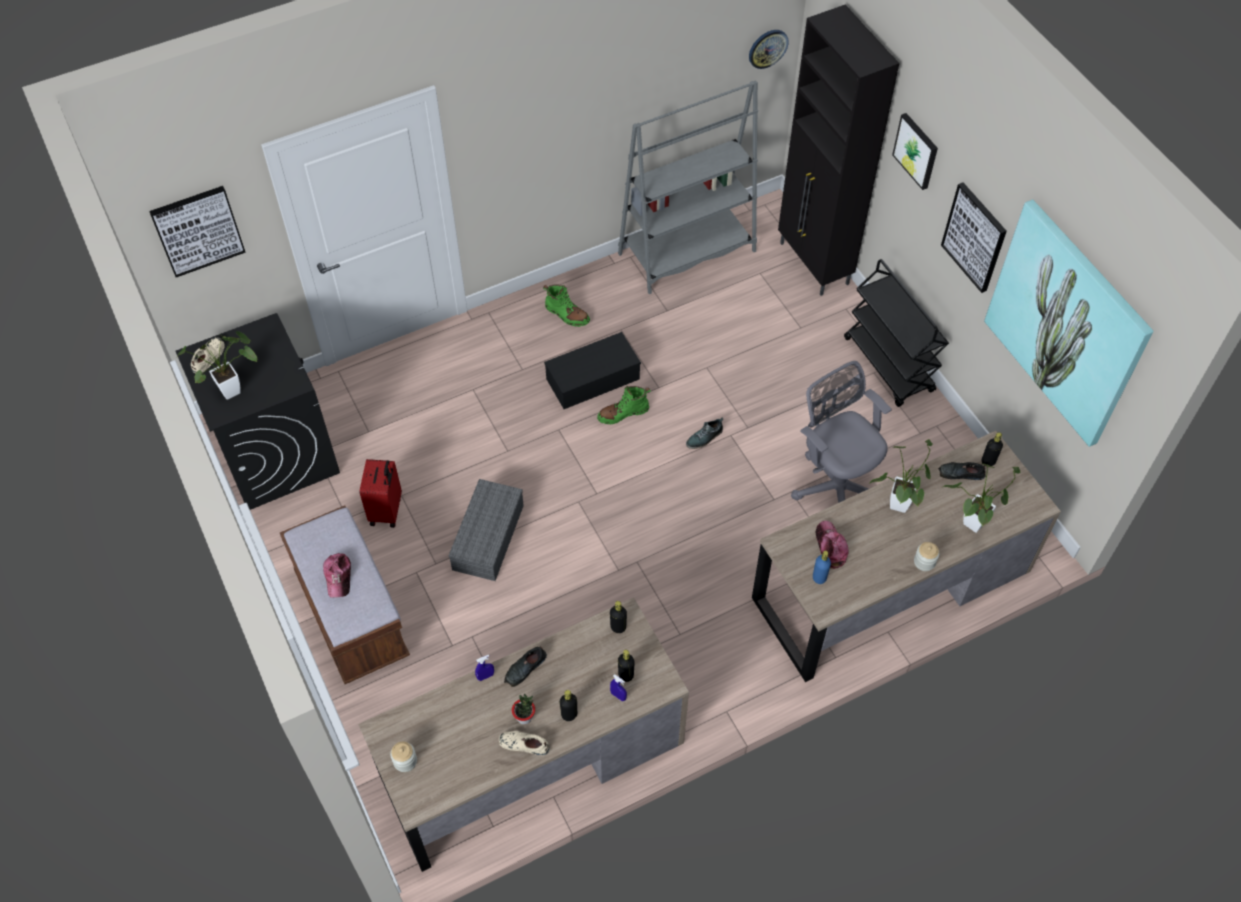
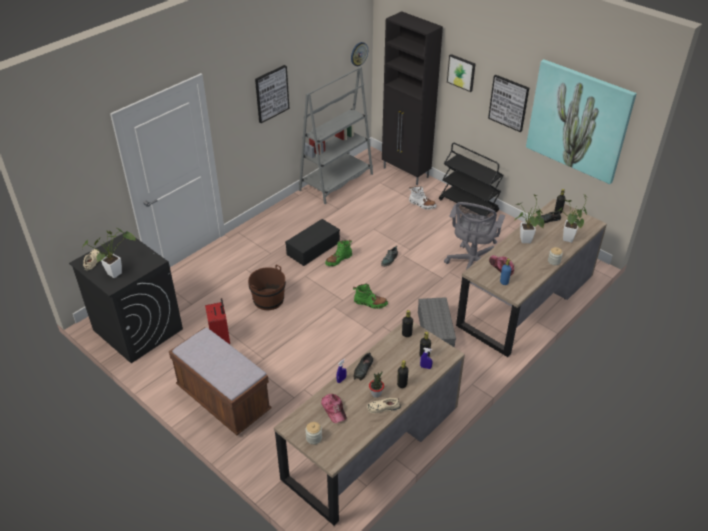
camera: 20 degrees left, 15 degrees down
(197, 230) = (75, 177): picture -> picture (271, 93)
(338, 577) = (218, 362): cap -> cap (334, 410)
(484, 458) = (268, 300): none -> brown bucket
(487, 536) = (289, 336): grey storage box -> grey storage box (434, 330)
(567, 314) = (283, 223): green boot -> green boot (370, 303)
(810, 340) = (422, 204): none -> white boot
(835, 486) = (471, 264): grey office chair -> grey office chair turned 105 degrees counterclockwise

